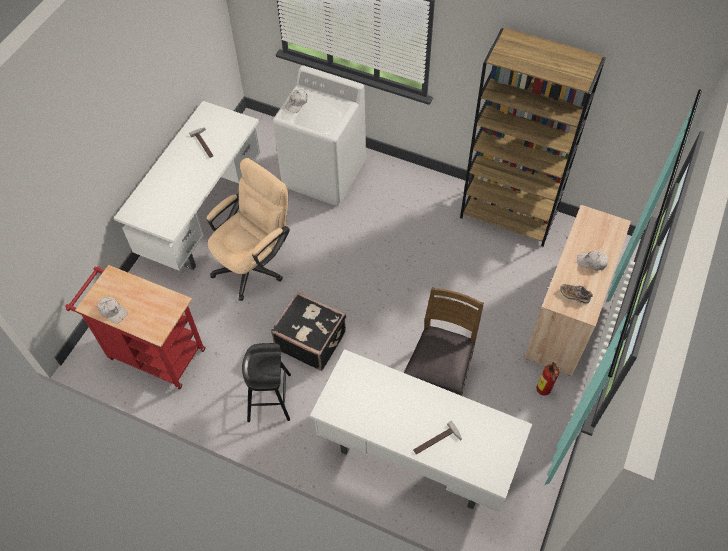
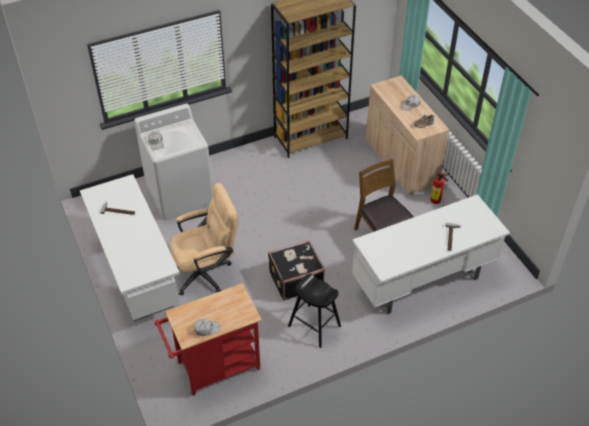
camera: 50 degrees left, 10 degrees down
(255, 264) = (207, 272): beige office chair -> beige office chair turned 75 degrees clockwise

